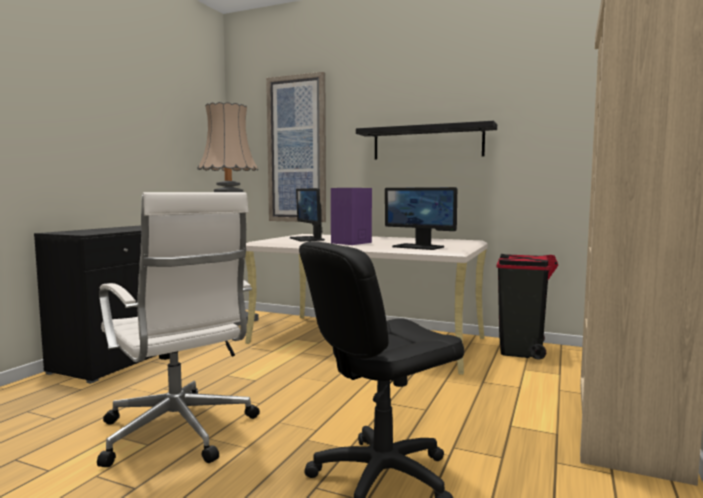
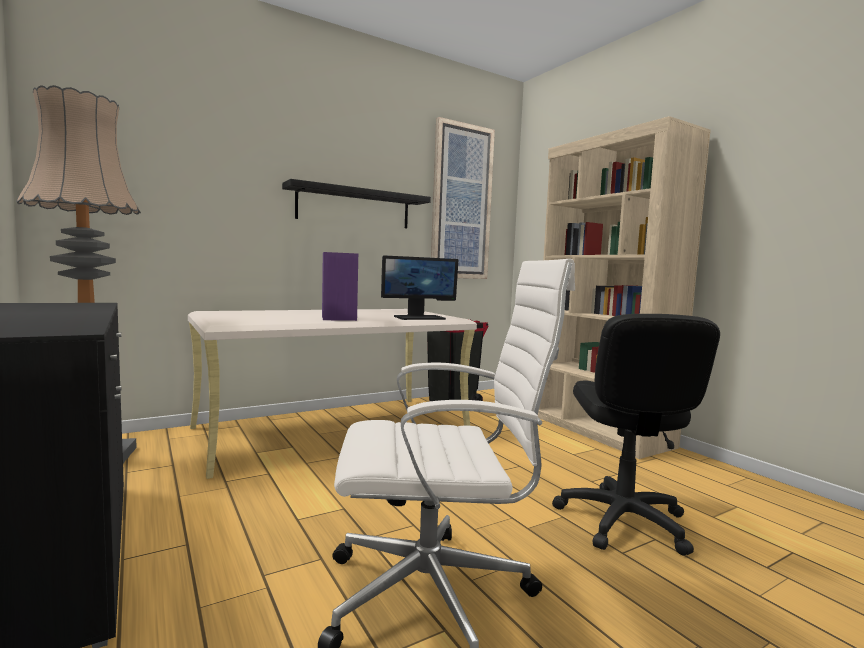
camera: 55 degrees left, 0 degrees up
(297, 149) = (175, 191): picture -> picture (461, 202)
(307, 239) = (261, 317): monitor -> none

